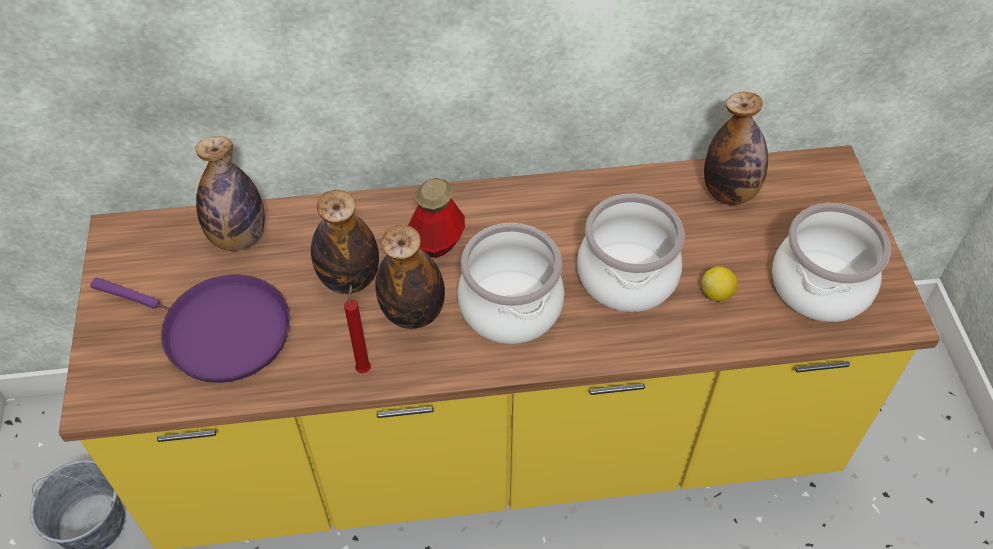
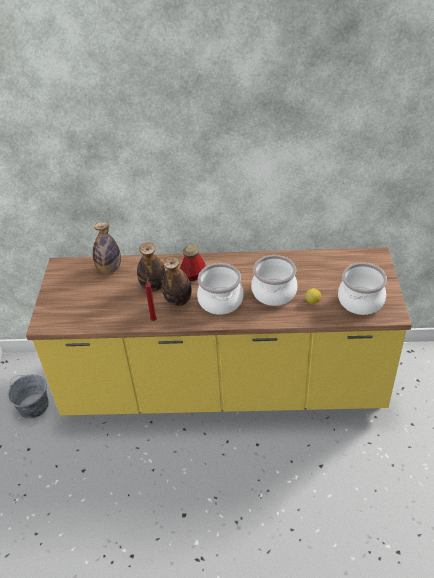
camera: 10 degrees right, 10 degrees down
(219, 331) = (96, 303): purple frying pan -> none
(729, 192) = (327, 262): bottle -> none

